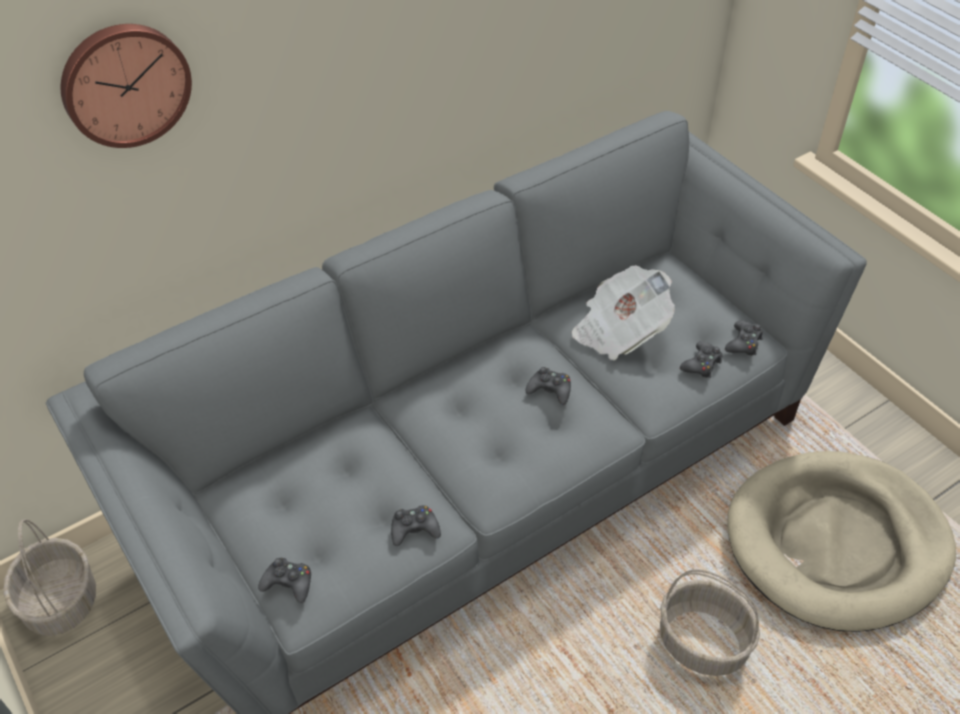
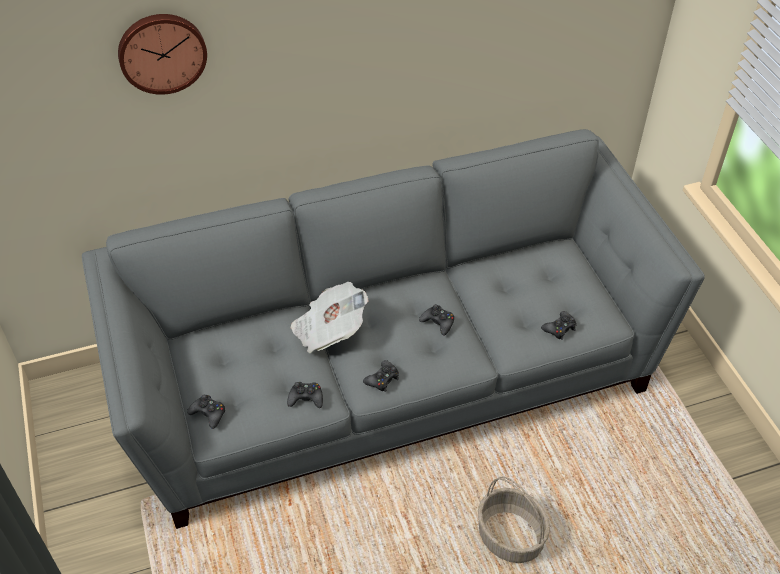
camera: 15 degrees right, 0 degrees up
(61, 602) = (72, 397): basket -> none
(619, 330) = (507, 290): newspaper -> newspaper (329, 330)
(743, 343) = (599, 320): black game controller -> black game controller (382, 379)
(836, 543) = (642, 491): beige dog bed -> none

